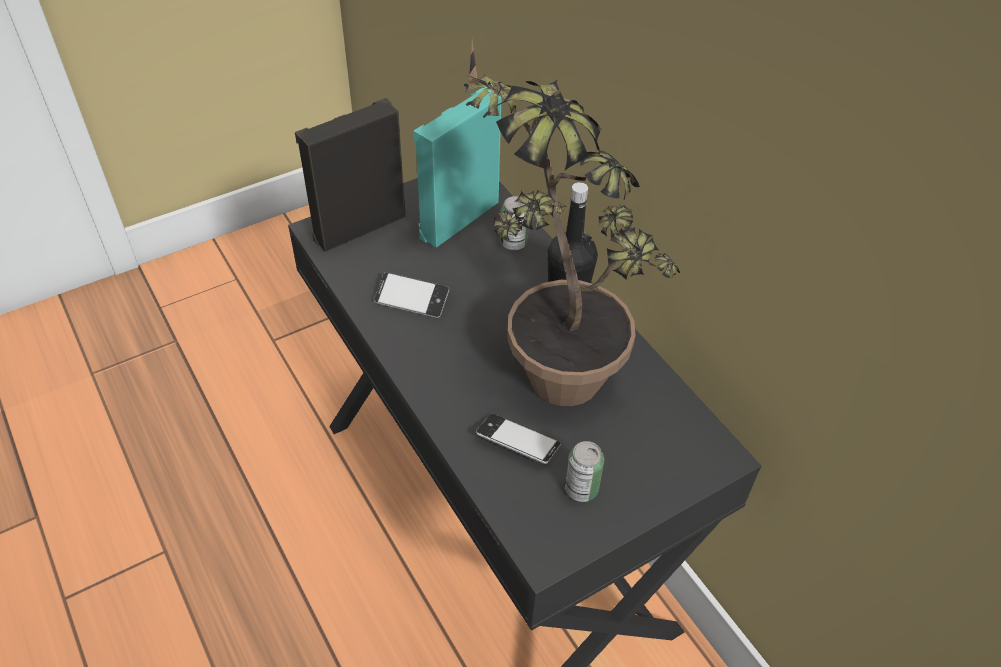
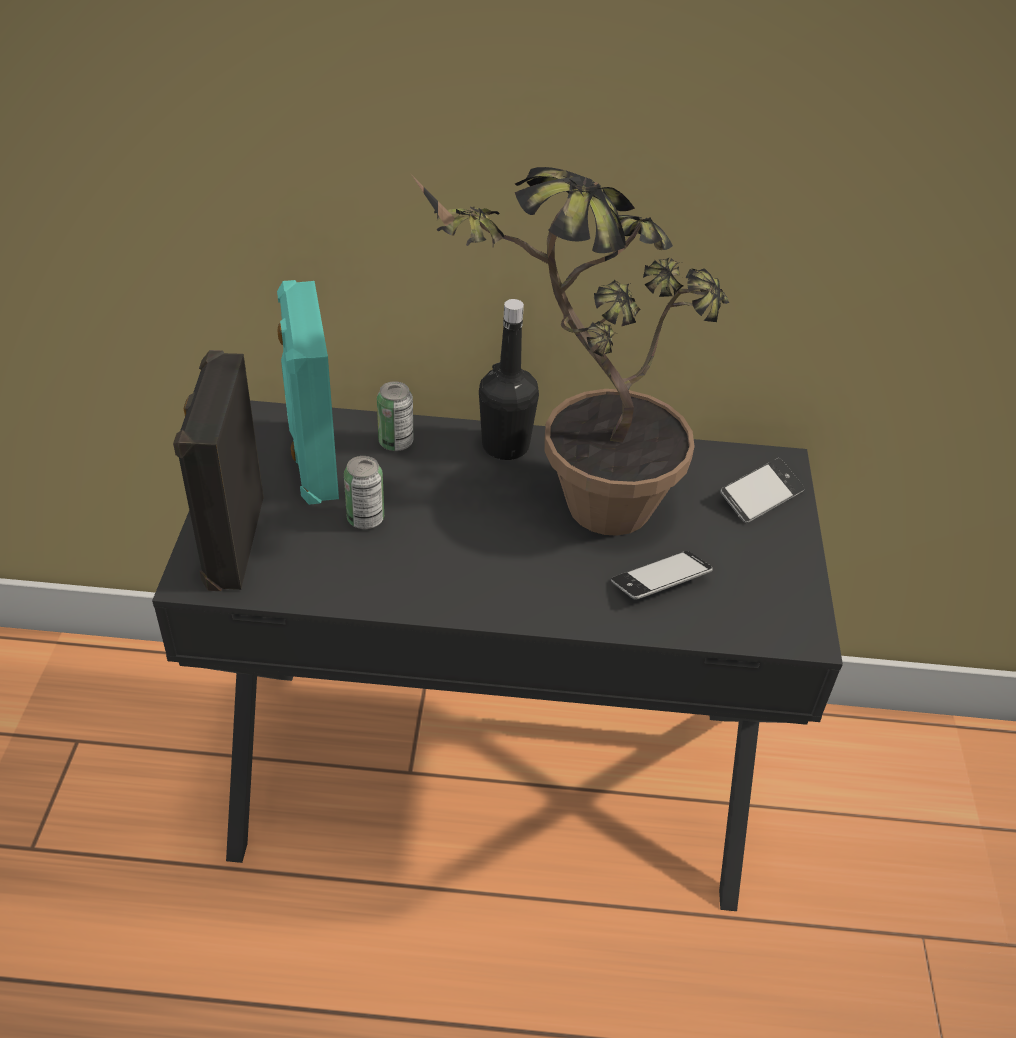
camera: 55 degrees left, 5 degrees down
(412, 299) = (394, 557): phone -> phone (760, 496)
(581, 489) = (749, 568): can -> can (365, 519)

